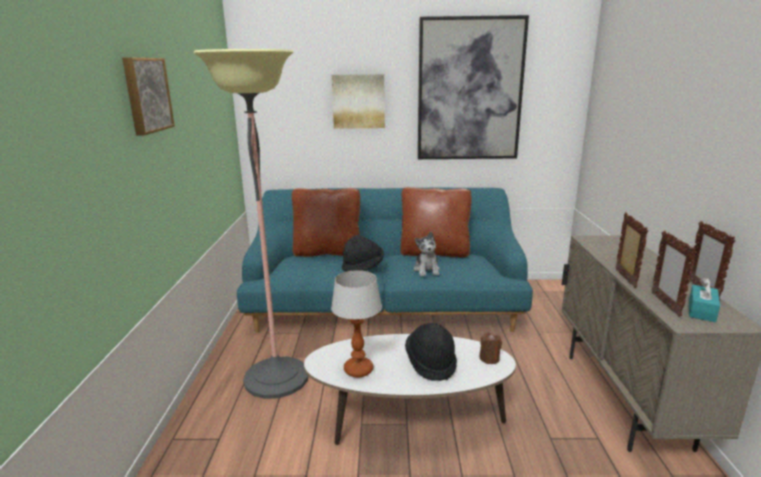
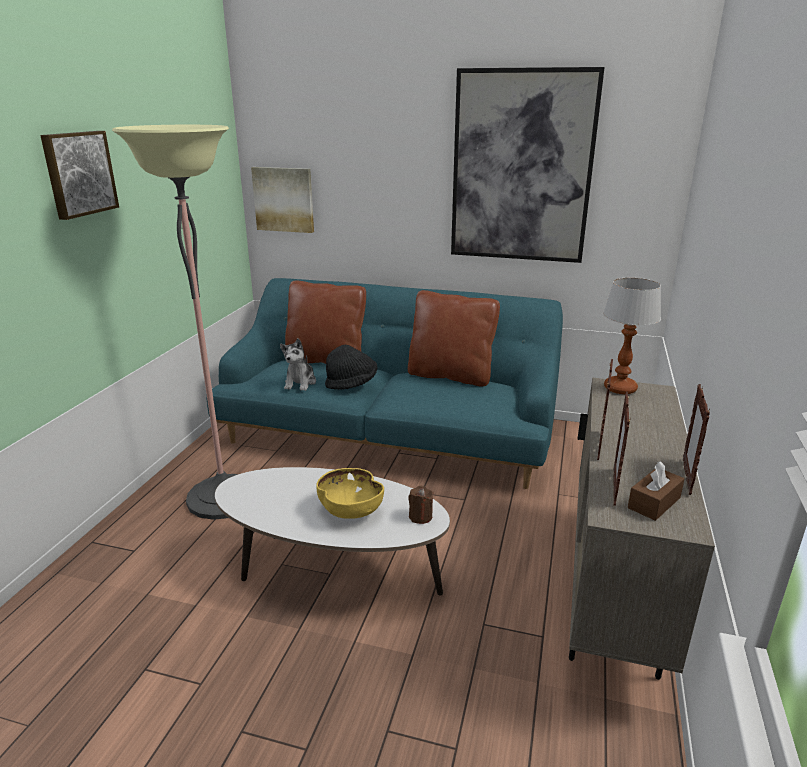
camera: 15 degrees right, 5 degrees up
(358, 101) = (381, 176): picture -> picture (284, 199)
(358, 370) = (266, 504): table lamp -> table lamp (619, 389)
(427, 270) = (424, 397): plush toy -> plush toy (300, 383)
(431, 363) = (350, 510): black hat -> yellow bowl
(701, 311) = (654, 503): turquoise tissue box -> brown tissue box

